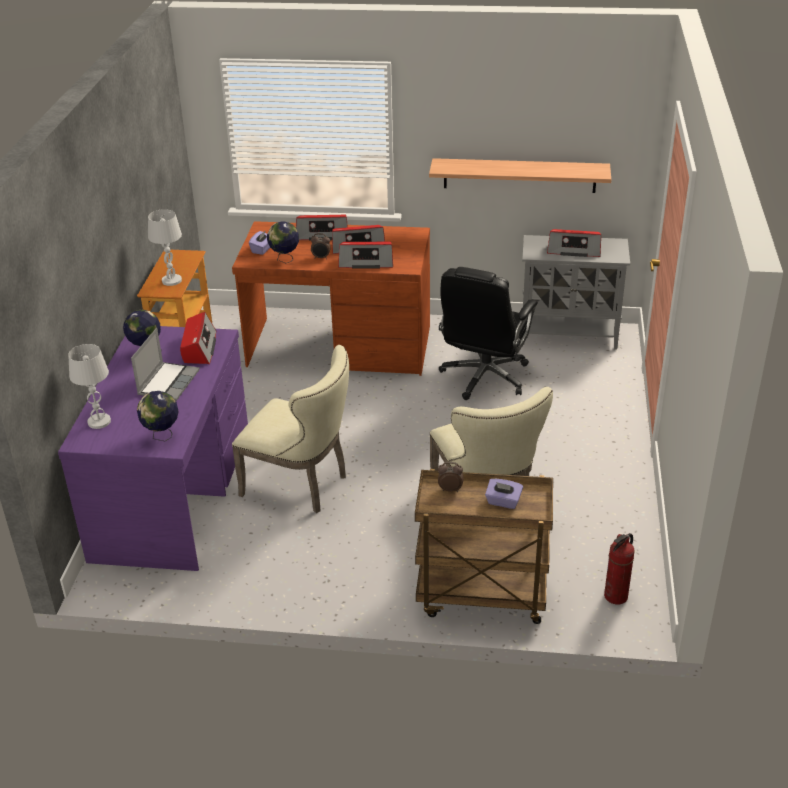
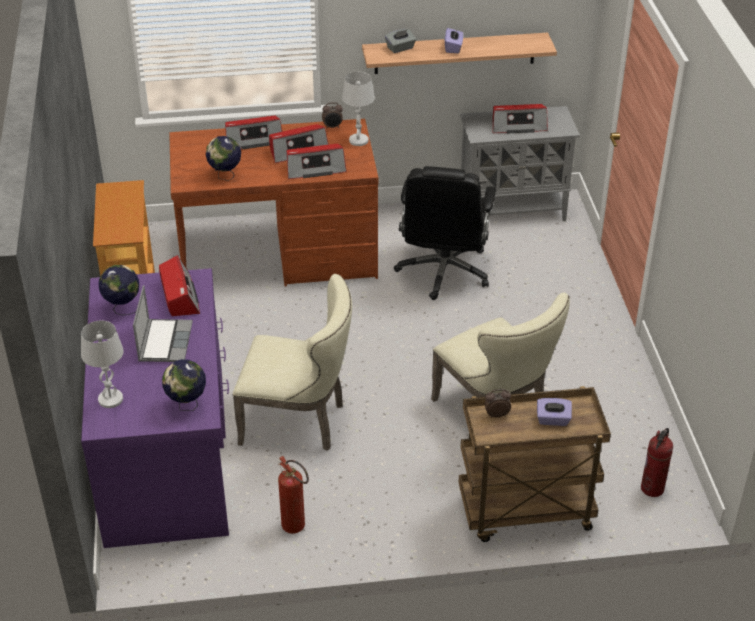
camera: 15 degrees left, 5 degrees up
(171, 280) = (123, 222): white table lamp -> white table lamp (358, 140)
(261, 575) = (297, 529): none -> fire extinguisher
(262, 249) = (195, 166): purple tissue box -> purple tissue box (453, 48)
(321, 258) = (264, 169): alarm clock -> alarm clock (332, 127)
(465, 164) = (400, 48): none -> grey tissue box

